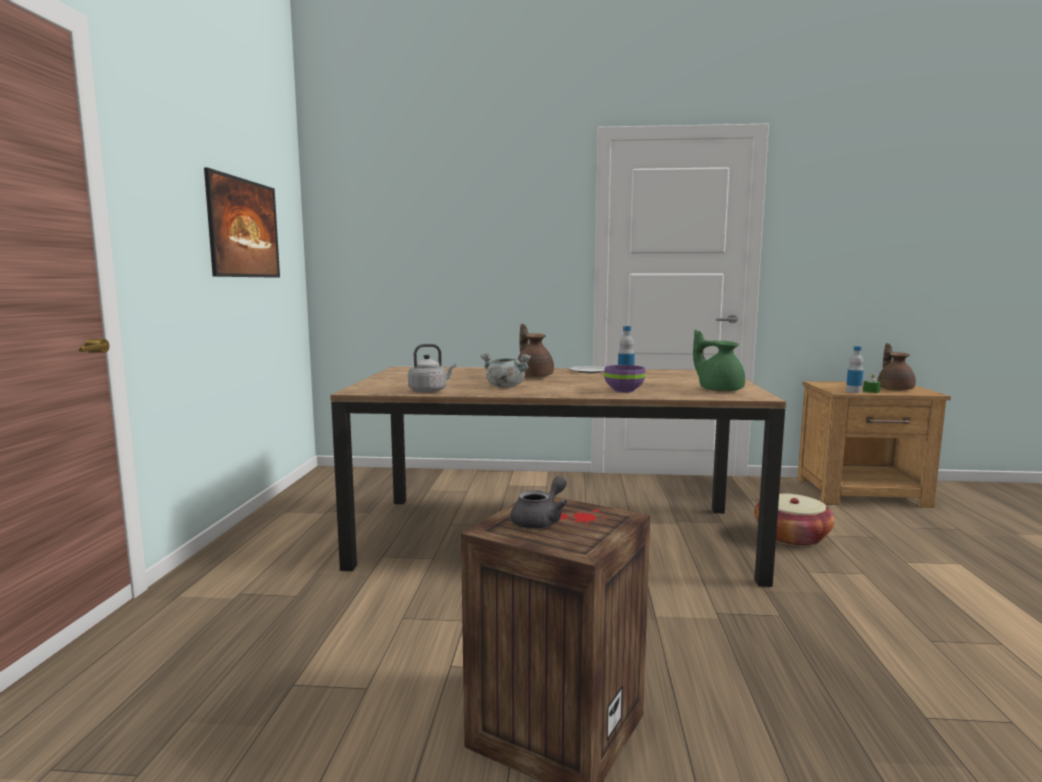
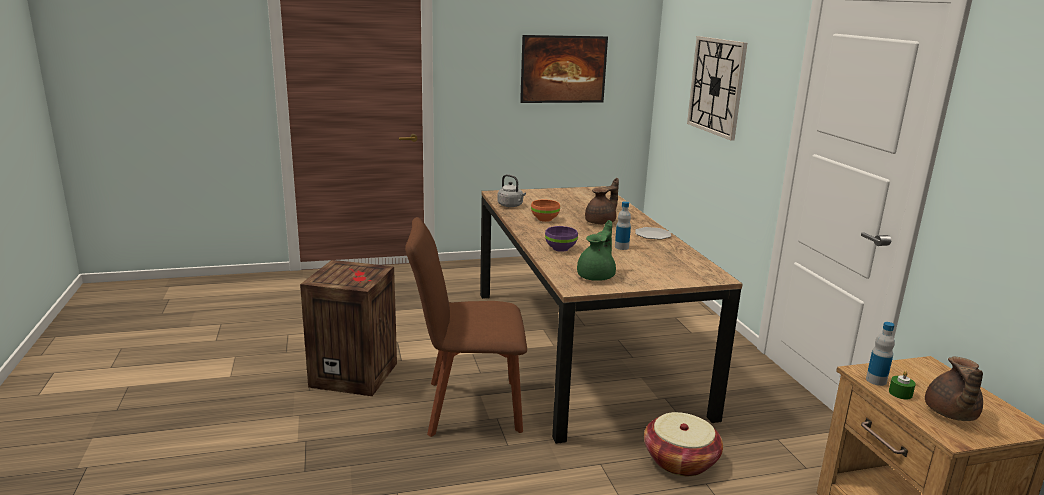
camera: 70 degrees right, 10 degrees up
(454, 238) = (716, 86): none -> wall clock
(504, 387) = (544, 219): grey cooking pot -> orange bowl
(540, 521) = (350, 271): grey teapot -> none
(687, 629) = (467, 407): none -> brown chair
(894, 389) = (950, 414): brown teapot -> brown teapot turned 120 degrees clockwise

